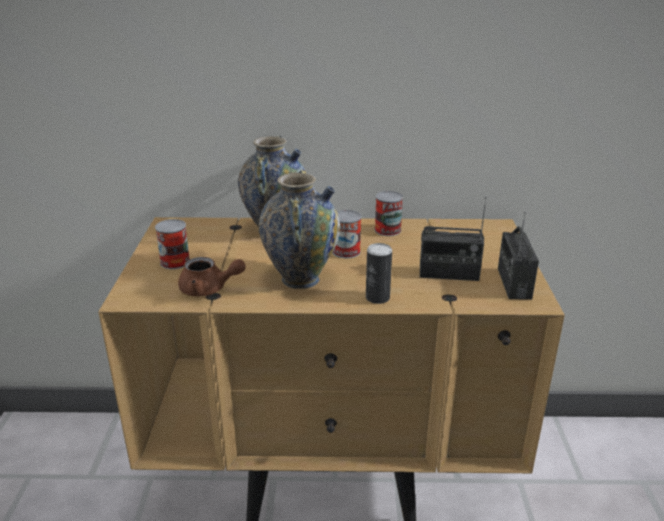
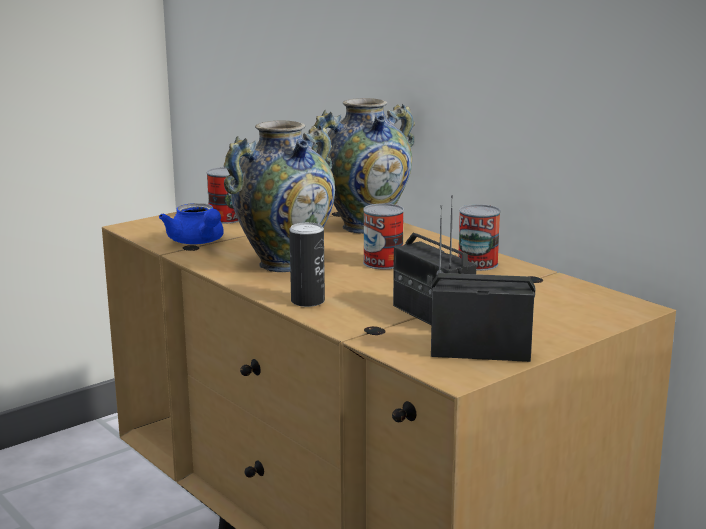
camera: 50 degrees right, 10 degrees down
(209, 289) = (198, 242): brown teapot -> blue teapot
(513, 283) = (480, 351): radio -> radio turned 45 degrees clockwise

